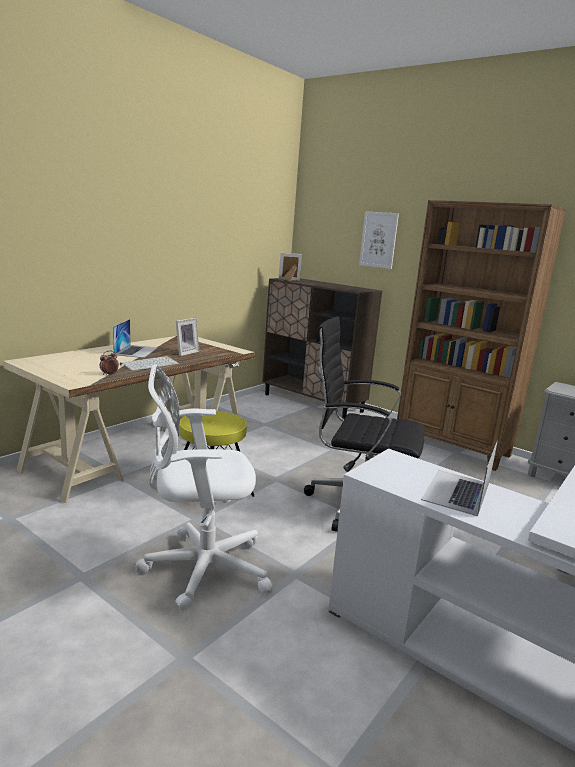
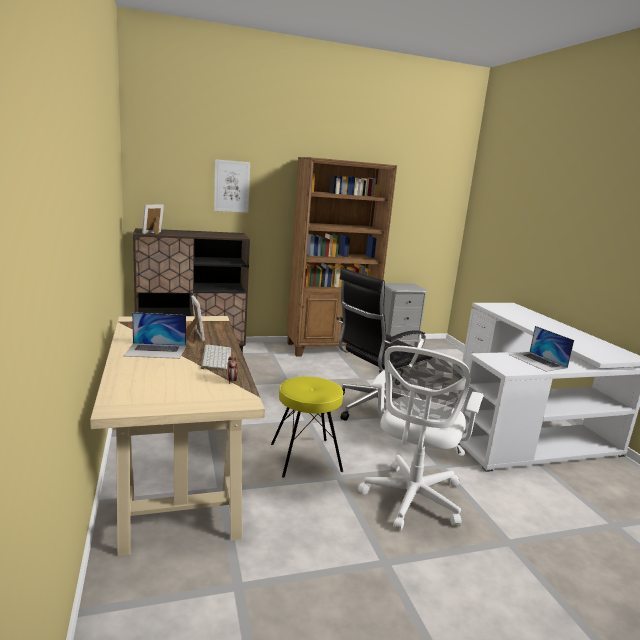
camera: 55 degrees left, 0 degrees up
(136, 351) = (156, 350): laptop -> laptop turned 135 degrees clockwise

